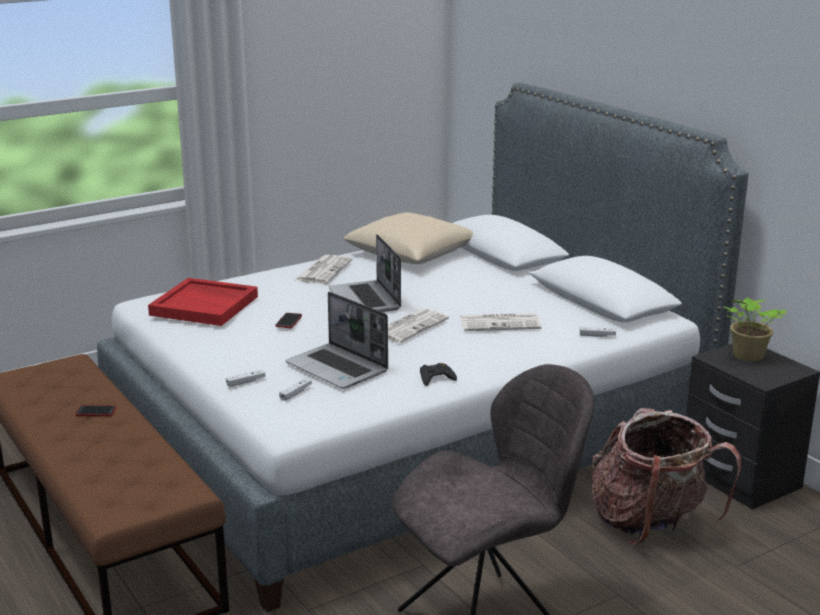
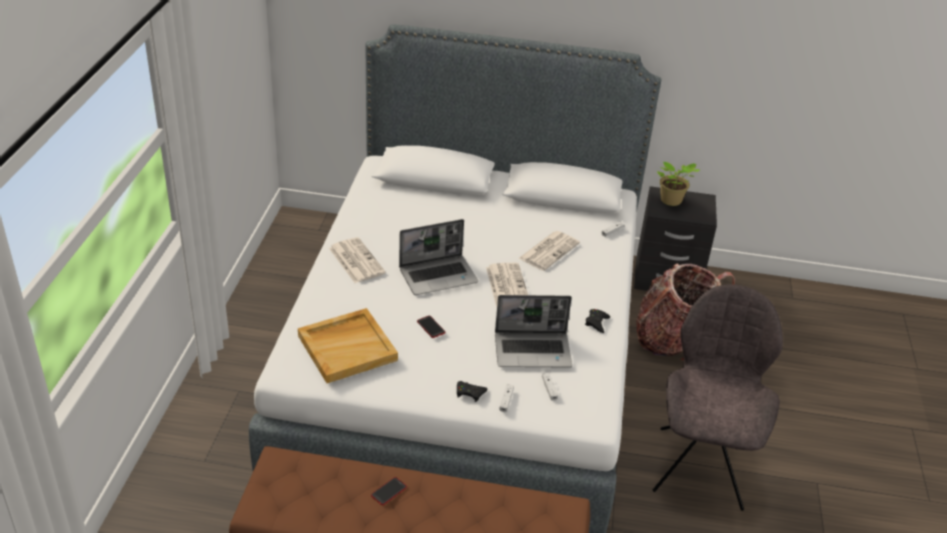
camera: 50 degrees left, 15 degrees up
(205, 305) = (348, 347): red tray -> beige tray
(230, 366) = (470, 393): none -> black game controller
(366, 300) = (439, 275): laptop -> laptop turned 45 degrees counterclockwise
(411, 253) = (381, 209): beige pillow -> none

